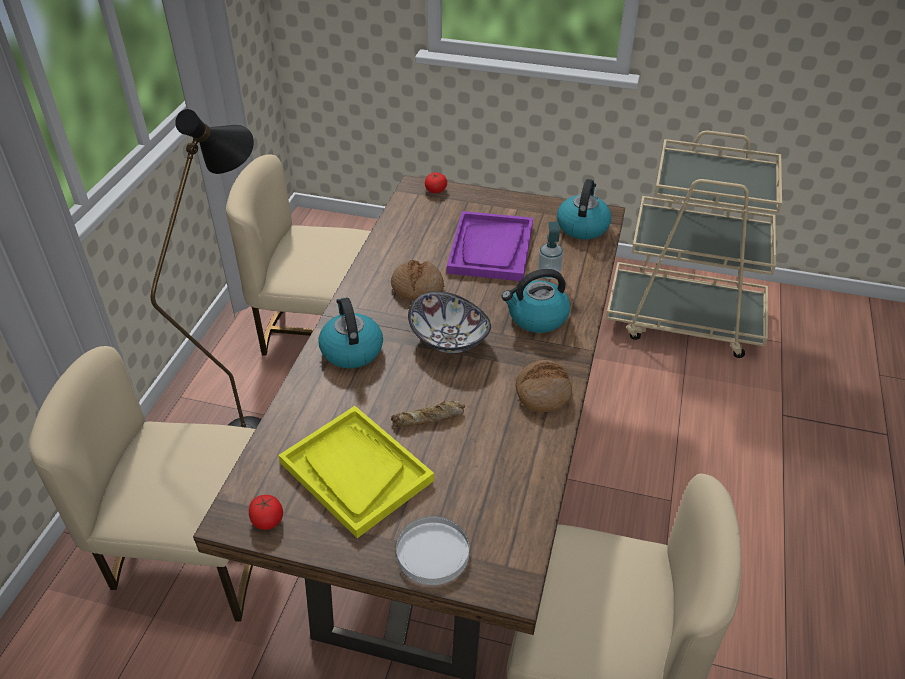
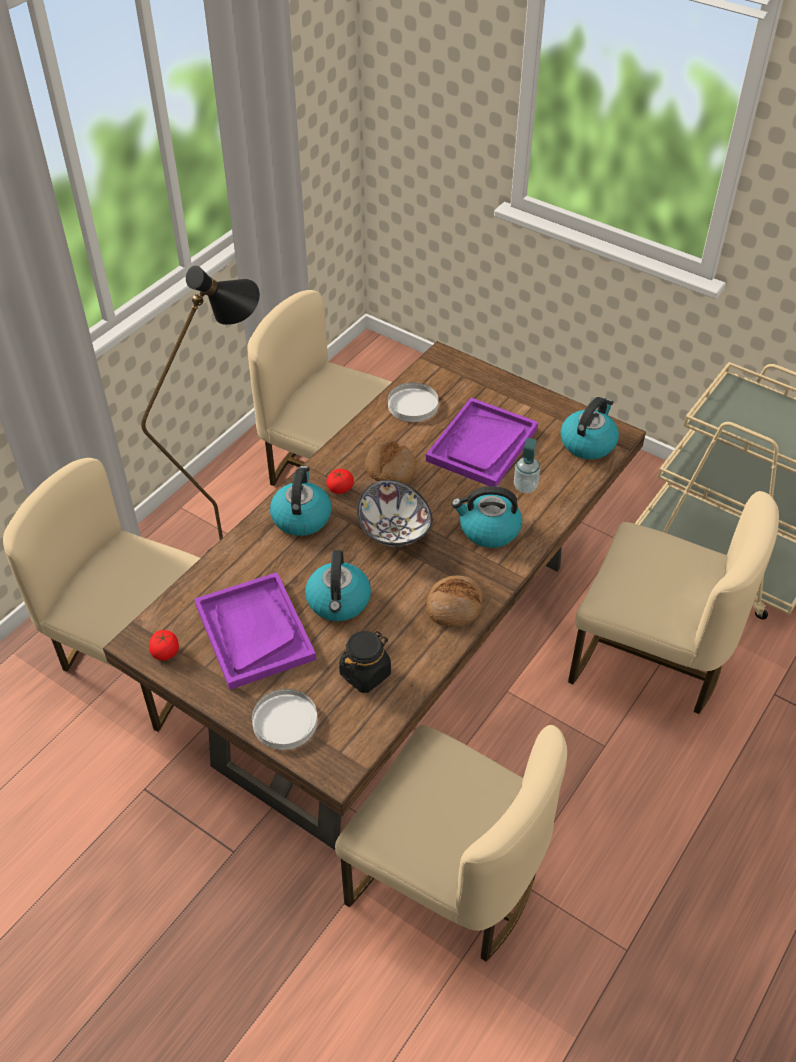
camera: 20 degrees right, 5 degrees up
(355, 471) = (254, 632): yellow tray -> purple tray
(409, 230) = (412, 405): none -> white plate
(429, 418) = (339, 602): bread -> kettle
(435, 190) = (460, 366): tomato -> tomato (340, 488)
(491, 479) = (365, 673): none -> black jar
(670, 415) = (650, 659): none -> beige chair

